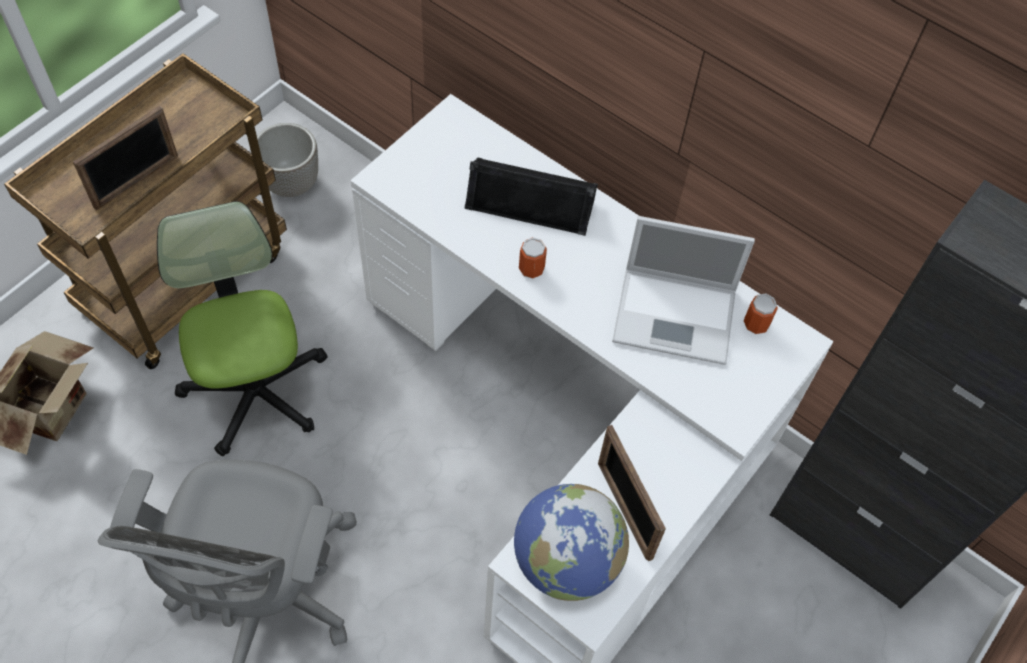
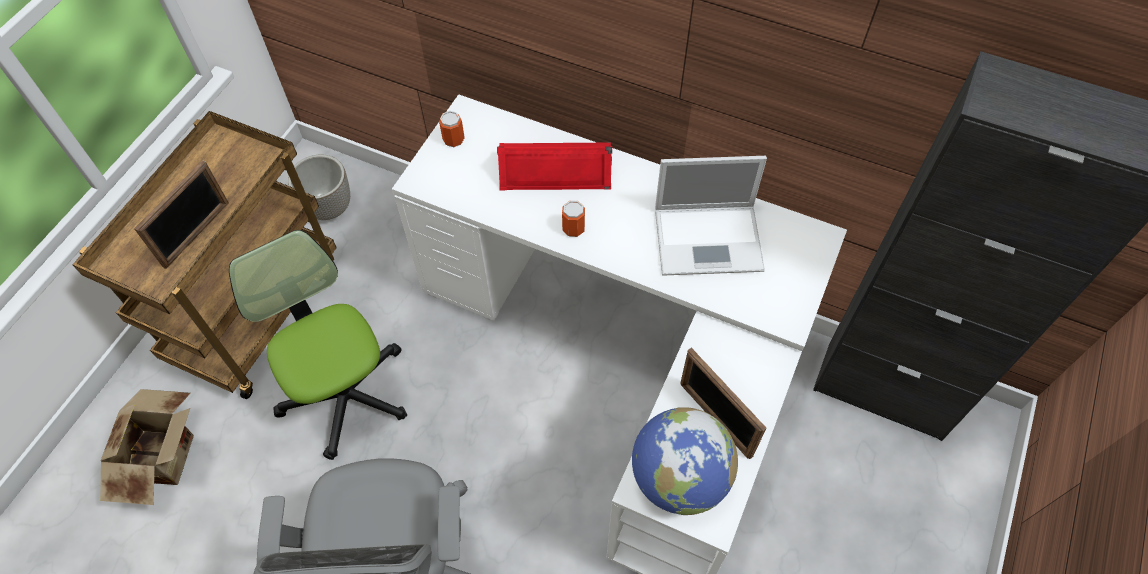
camera: 10 degrees left, 0 degrees up
(531, 200) = (555, 170): black speaker -> red speaker
(756, 324) = (778, 230): can -> can (453, 140)

